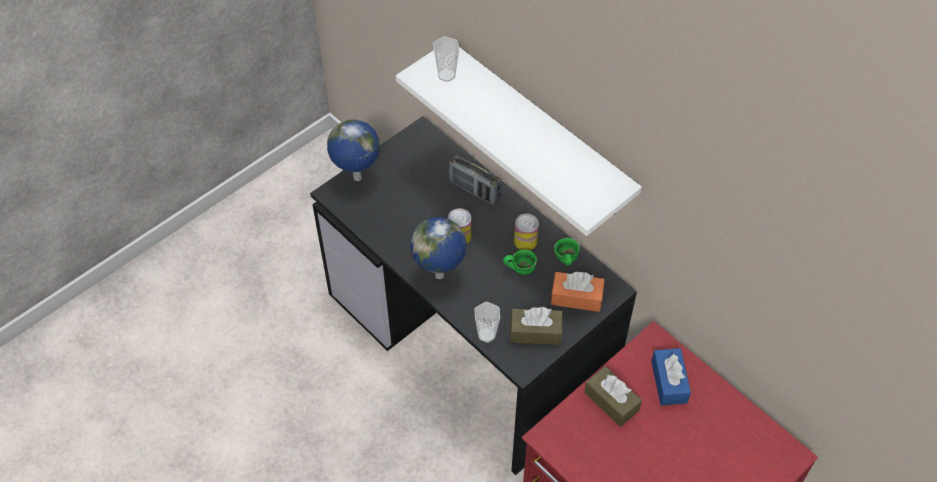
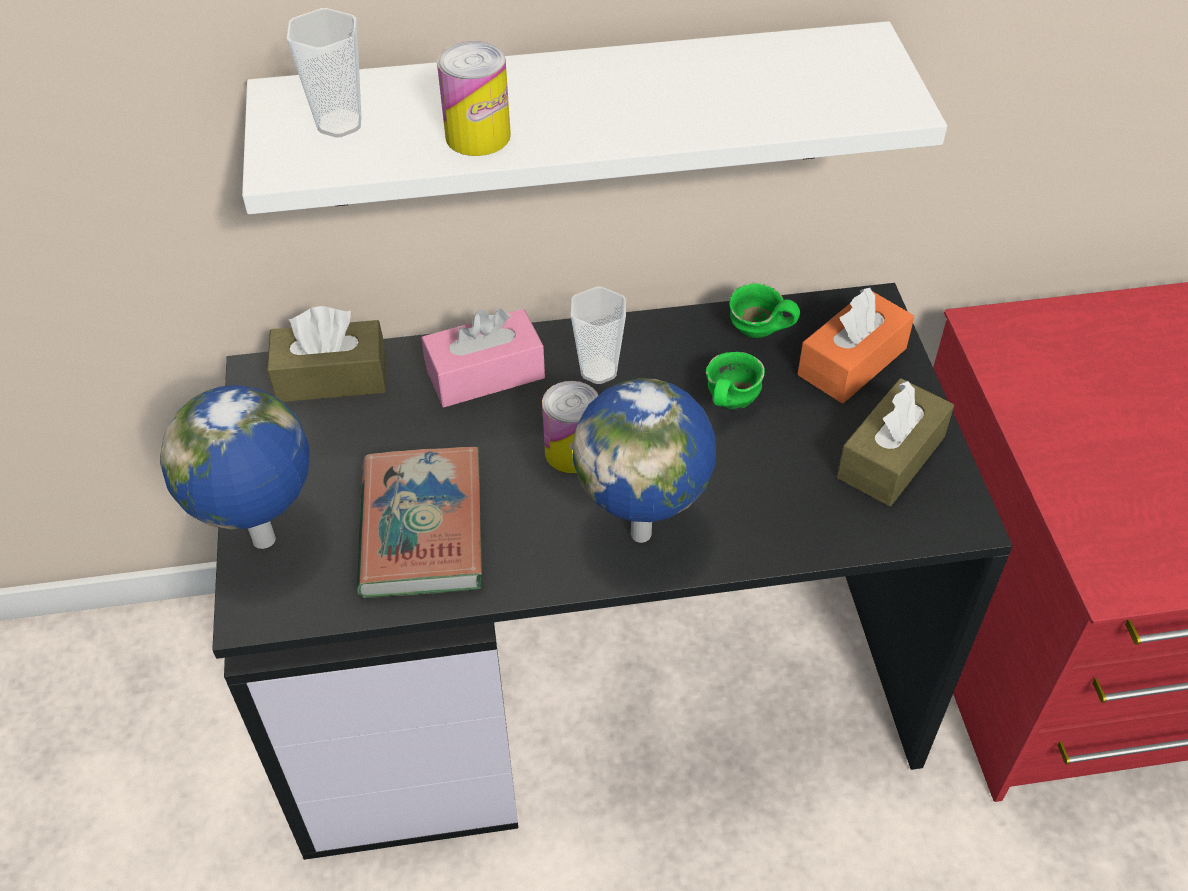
camera: 55 degrees left, 5 degrees down
(394, 215) = (422, 528): none -> book
(474, 190) = (485, 374): radio -> pink tissue box
(486, 335) = (846, 534): cup -> cup (598, 370)
(525, 241) = (669, 364): can -> can (478, 136)
(611, 401) = (1084, 447): brown tissue box -> brown tissue box (331, 377)
(669, 382) = (1085, 354): blue tissue box -> none

